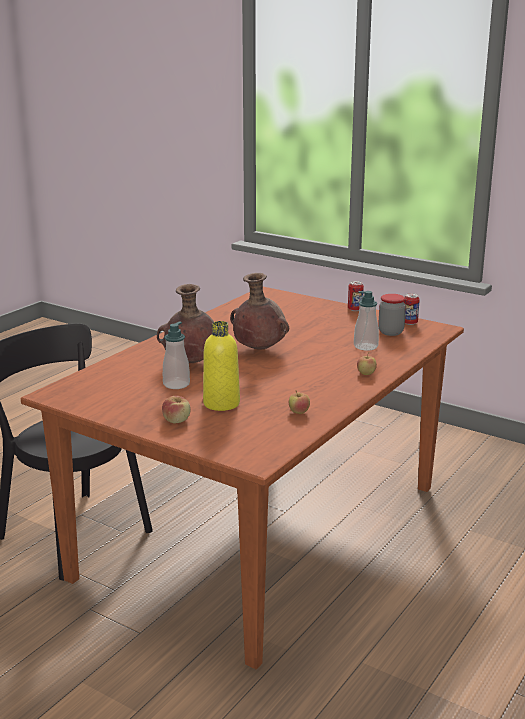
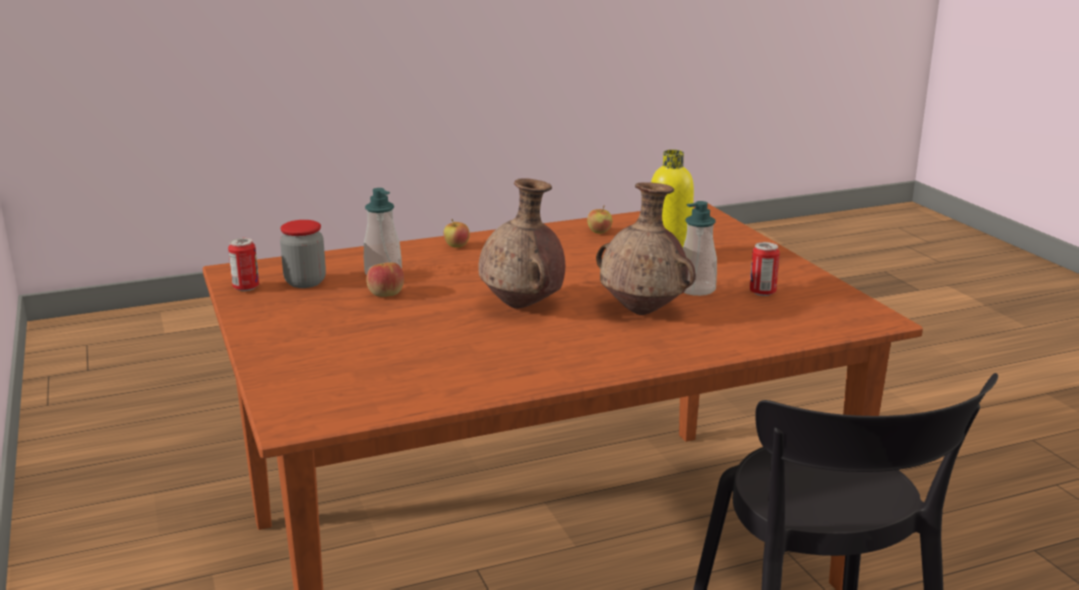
camera: 145 degrees left, 0 degrees up
(177, 420) = (737, 254): apple -> apple (385, 294)
(355, 309) = (252, 331): can -> can (762, 292)

